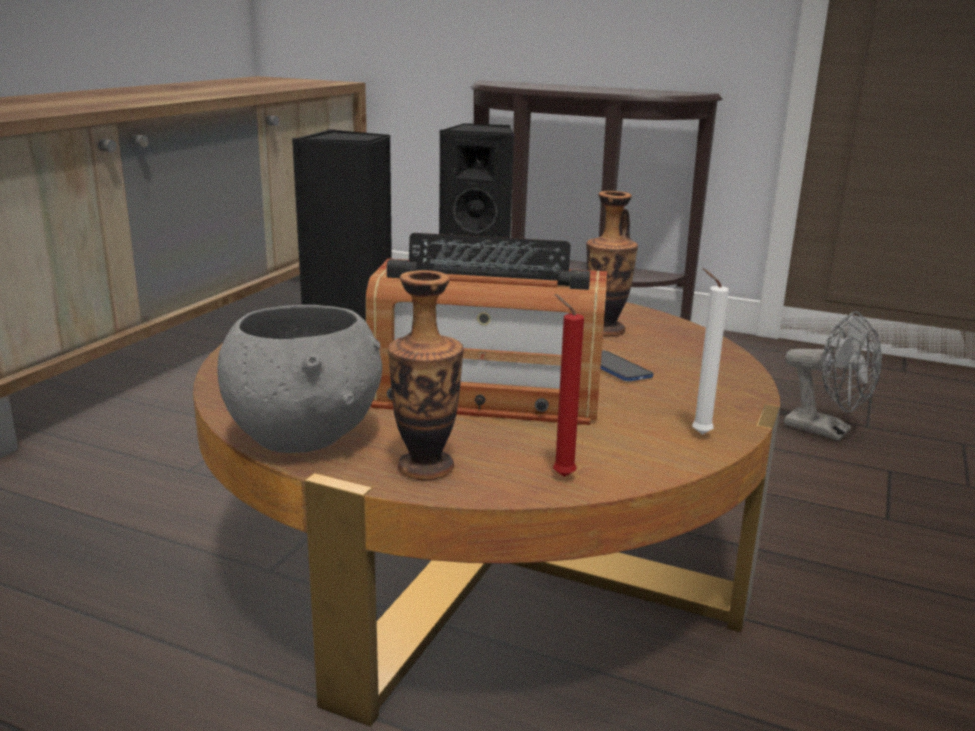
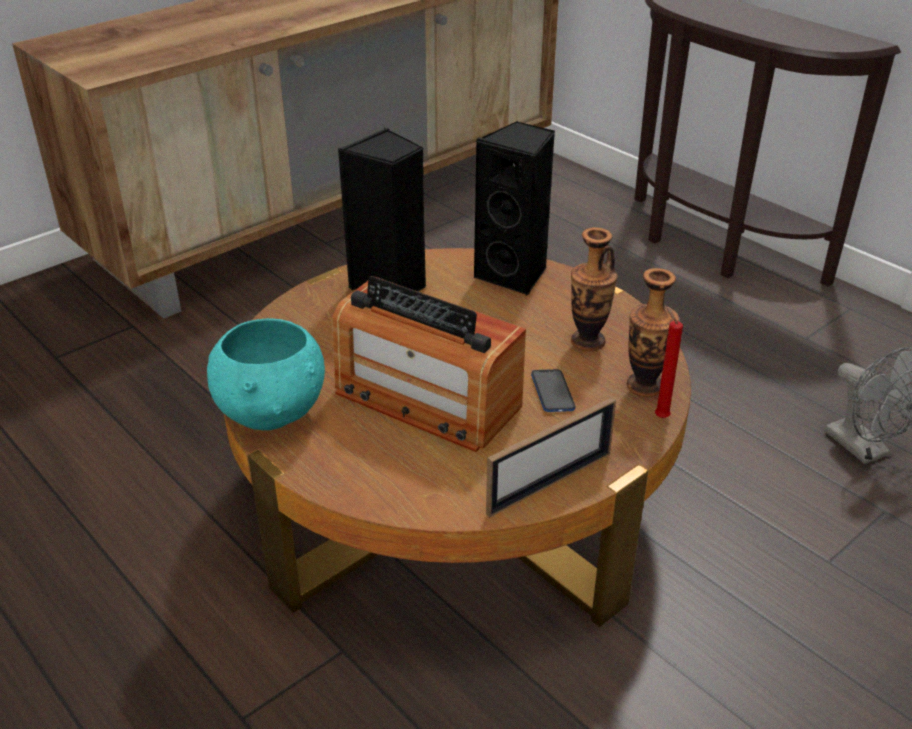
camera: 25 degrees right, 15 degrees up
(305, 437) = (273, 413): grey bowl -> turquoise bowl
(426, 468) = (329, 465): vase -> vase (644, 386)
(560, 475) = (411, 497): red candle -> red candle (659, 416)
(698, 433) = (549, 483): white candle -> picture frame

